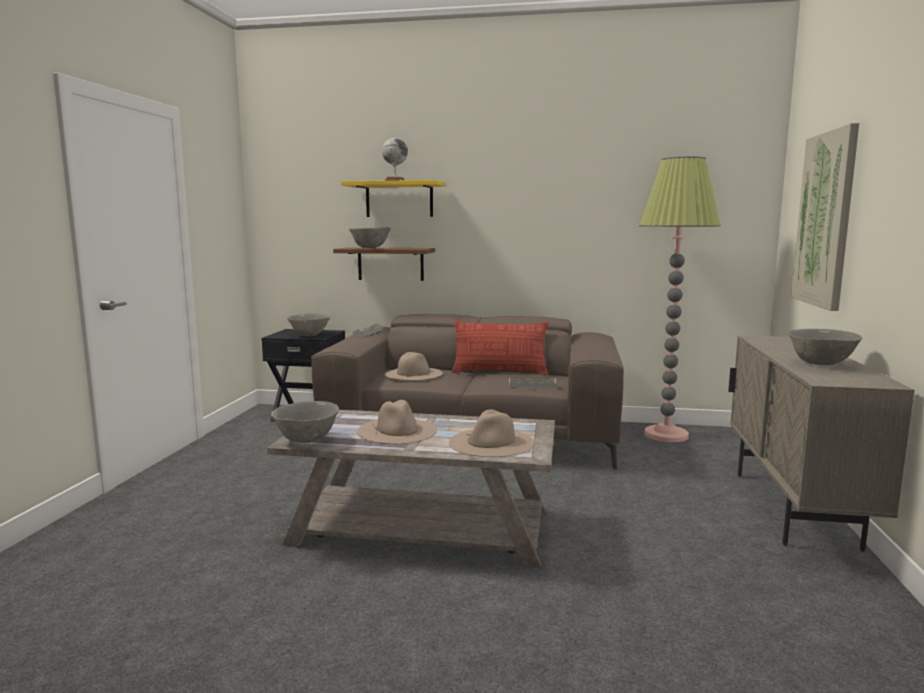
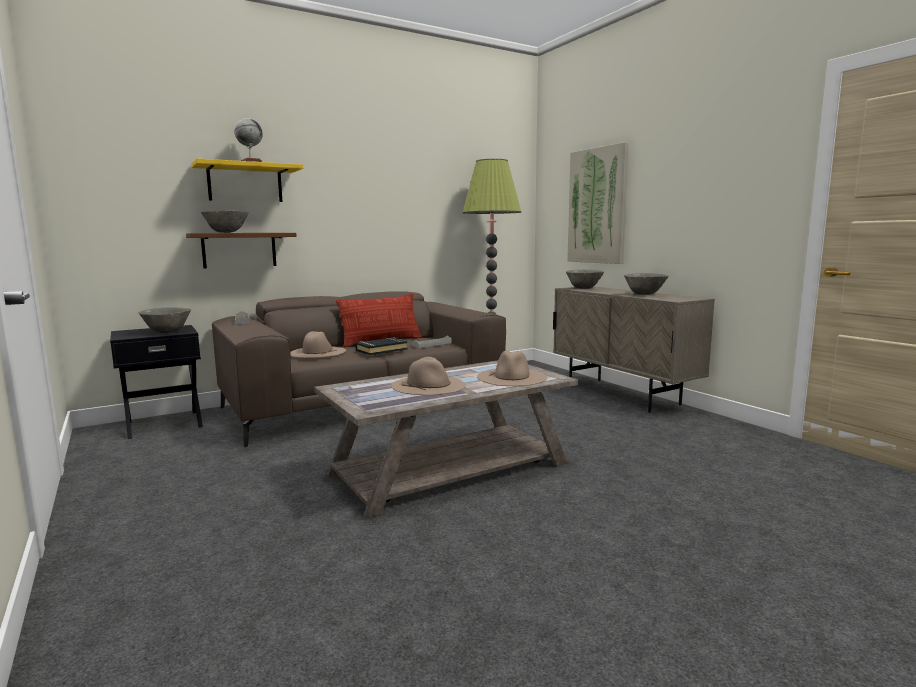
camera: 40 degrees left, 0 degrees up
(307, 440) = (377, 406): grey bowl -> grey bowl (584, 288)
(471, 382) = (381, 350): none -> black book

